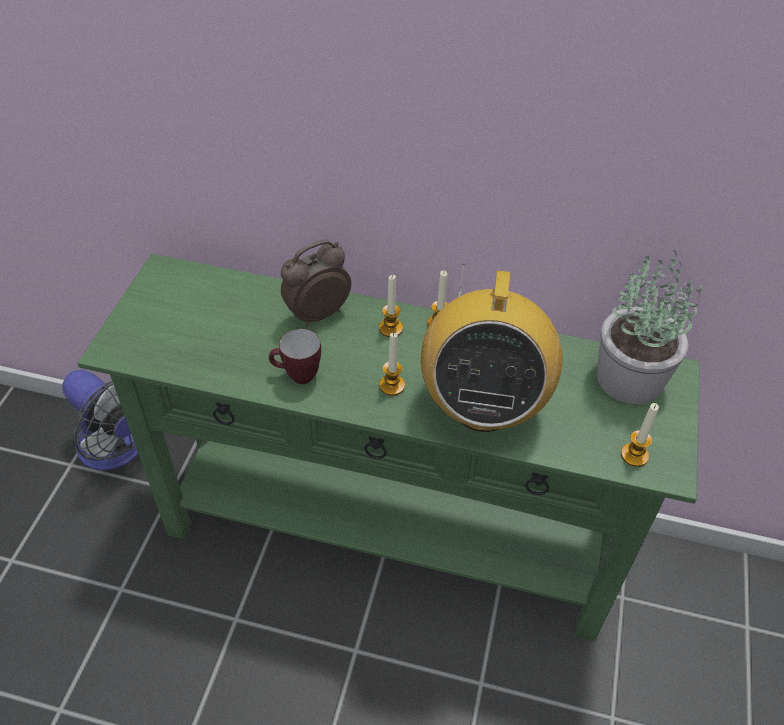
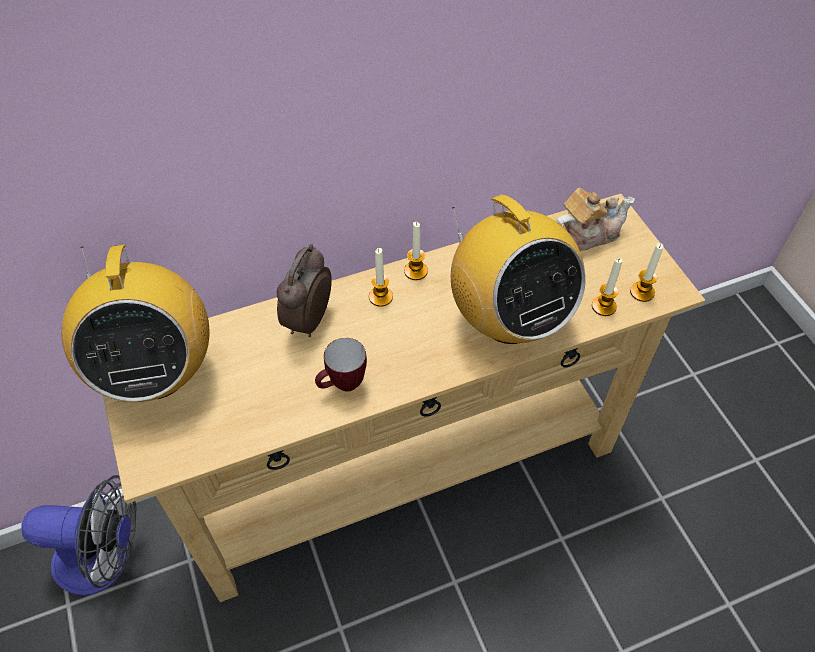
camera: 35 degrees left, 5 degrees up
(177, 289) = (156, 372): none -> radio
(387, 537) = (406, 476): green console table -> beige console table
(392, 385) = (426, 345): candle -> candle (603, 306)
(628, 377) = (587, 233): potted plant -> teapot

